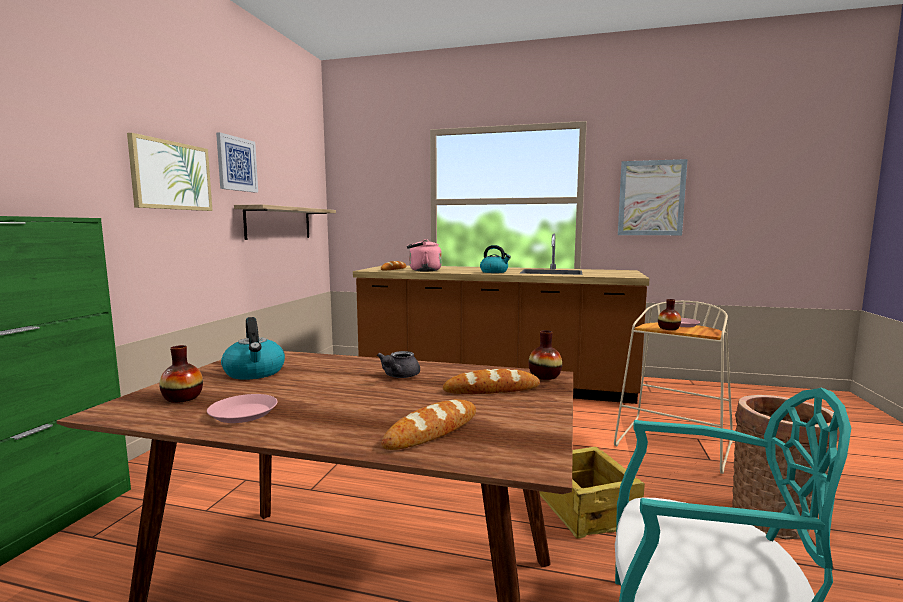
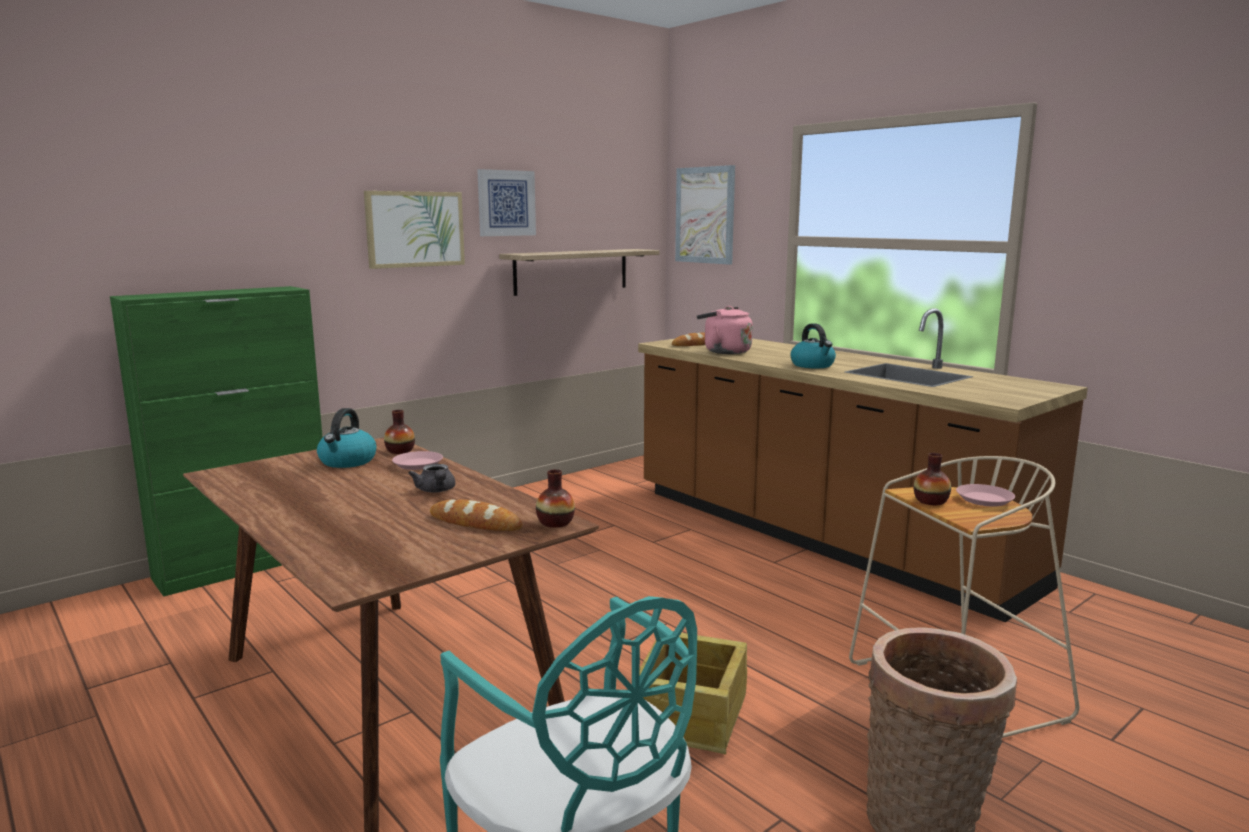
camera: 35 degrees right, 5 degrees up
(183, 398) = (266, 473): vase -> vase (400, 451)
(243, 413) = (274, 495): pink plate -> pink plate (417, 464)
(398, 376) = (436, 491): grey teapot -> grey teapot turned 75 degrees counterclockwise
(432, 430) = (348, 543): bread -> none
(651, 198) = (1147, 250): picture -> picture (705, 215)

